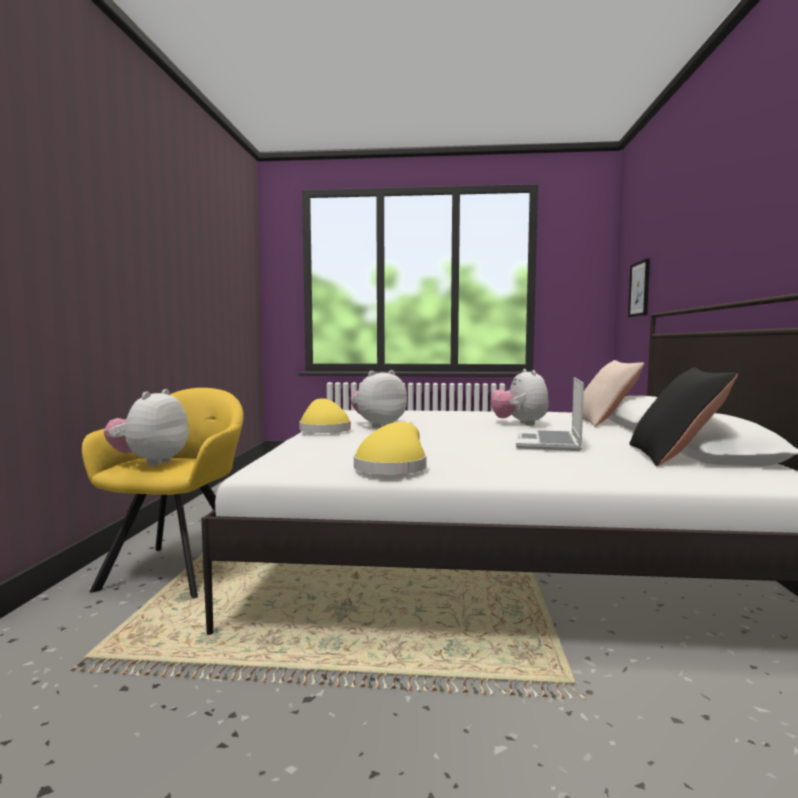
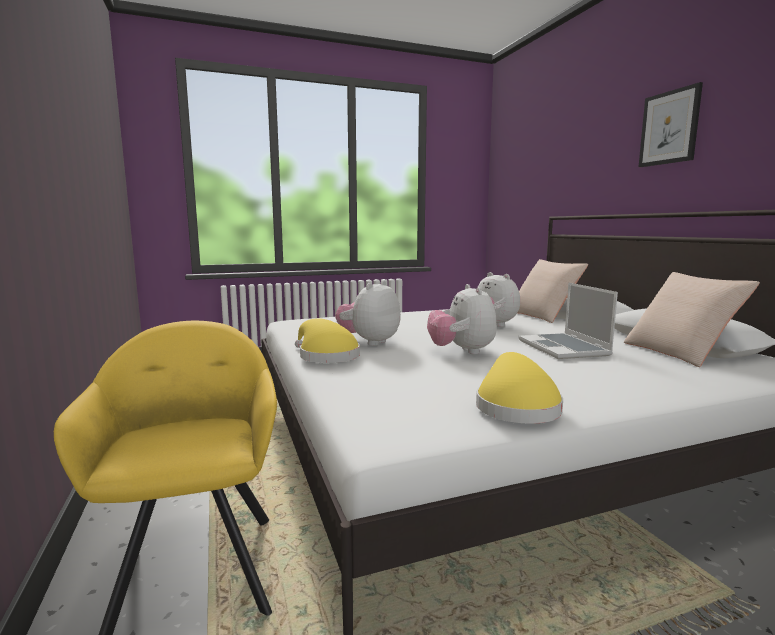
camera: 25 degrees left, 5 degrees up
(150, 462) = (162, 443): plush toy -> plush toy (461, 351)
(639, 289) = (525, 193): picture -> picture (669, 127)
(674, 456) = (680, 352): black pillow -> beige pillow

